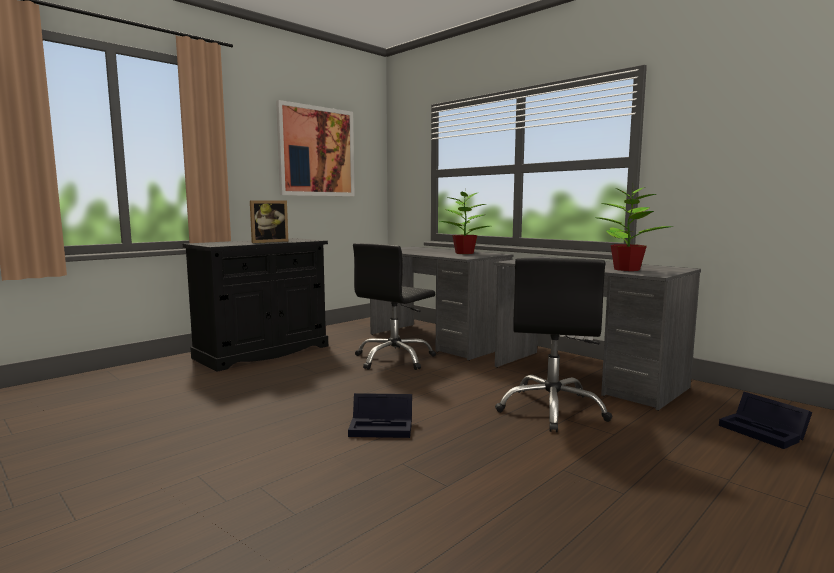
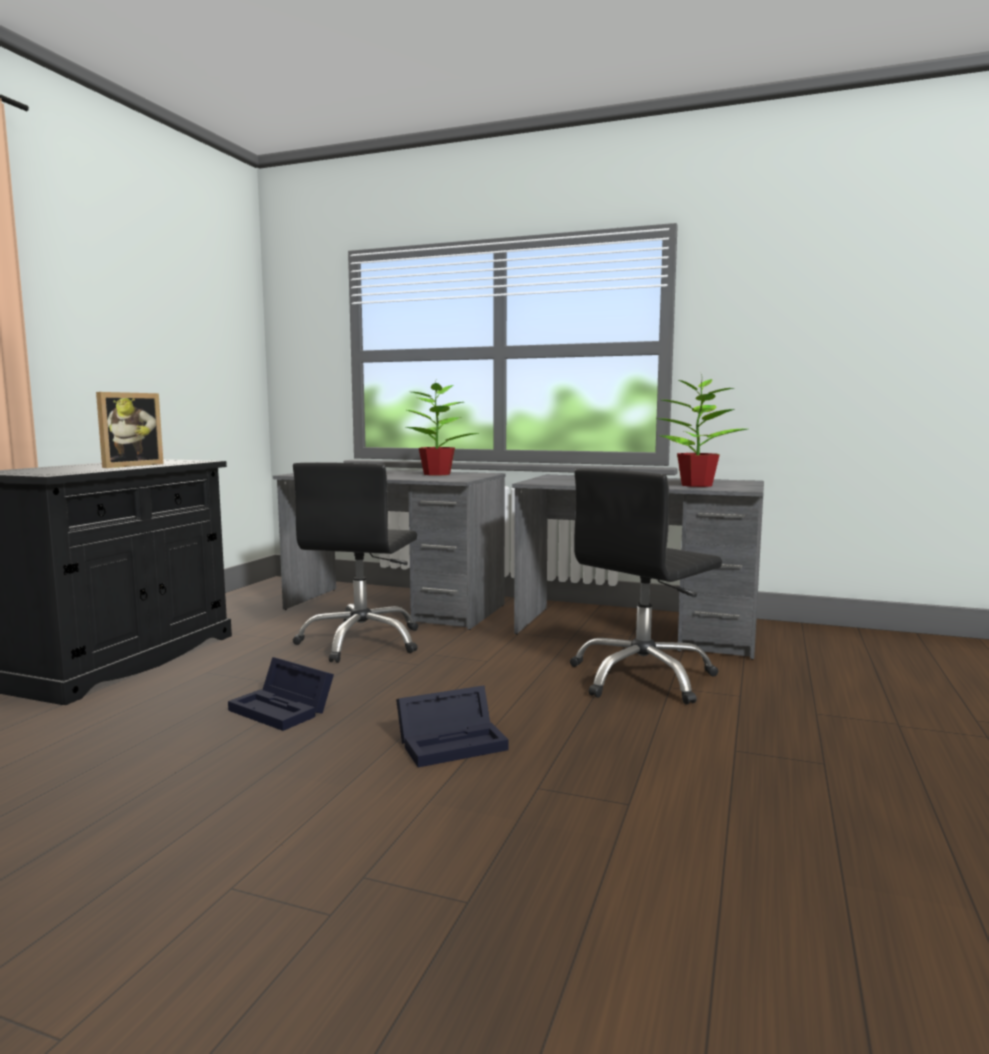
camera: 25 degrees left, 0 degrees up
(316, 151) = (165, 313): picture -> none
(552, 409) = (642, 678): black office chair -> black office chair turned 60 degrees clockwise
(765, 432) = (872, 665): black storage box -> black storage box (284, 710)

